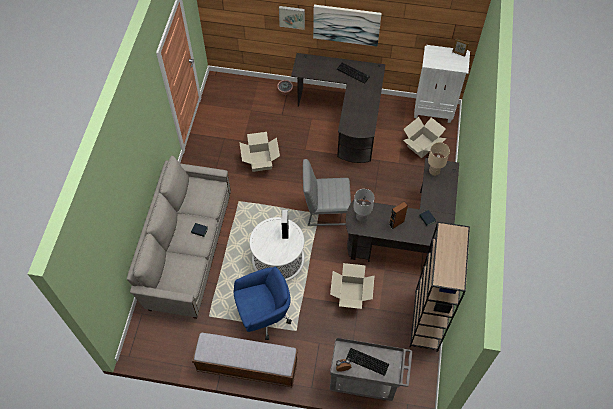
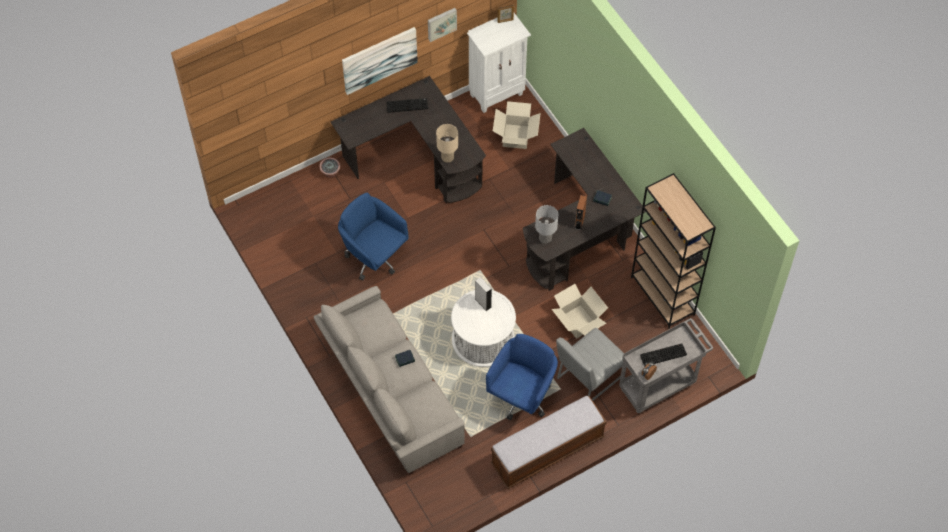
camera: 40 degrees left, 0 degrees up
(260, 161) = (375, 259): cardboard box -> blue office chair
(292, 16) = (319, 86): picture -> picture (441, 23)
(325, 210) = (484, 262): grey chair -> grey chair (588, 378)
(434, 172) = (570, 152): beige table lamp -> beige table lamp (448, 158)

